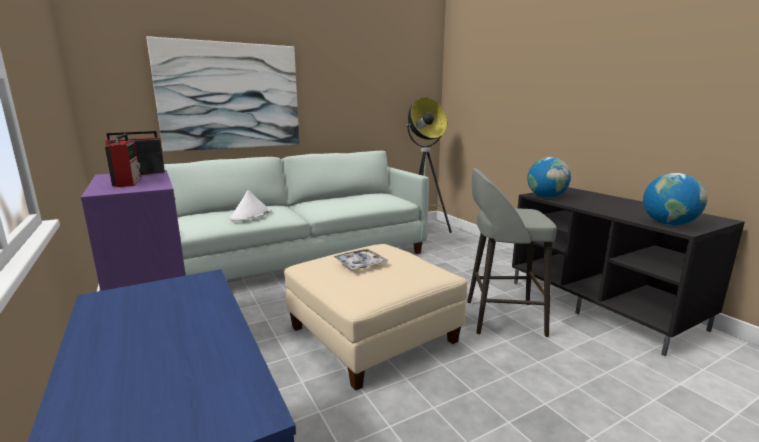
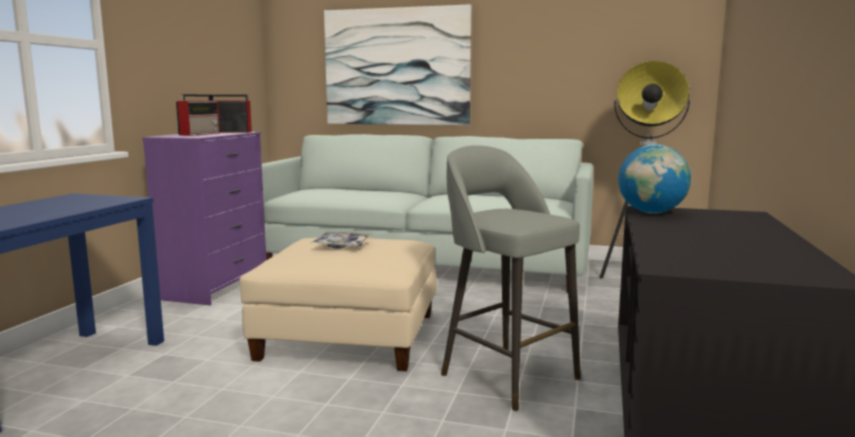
camera: 45 degrees right, 5 degrees down
(250, 215) = (355, 194): white hat -> none
(669, 224) = (681, 260): globe -> none

